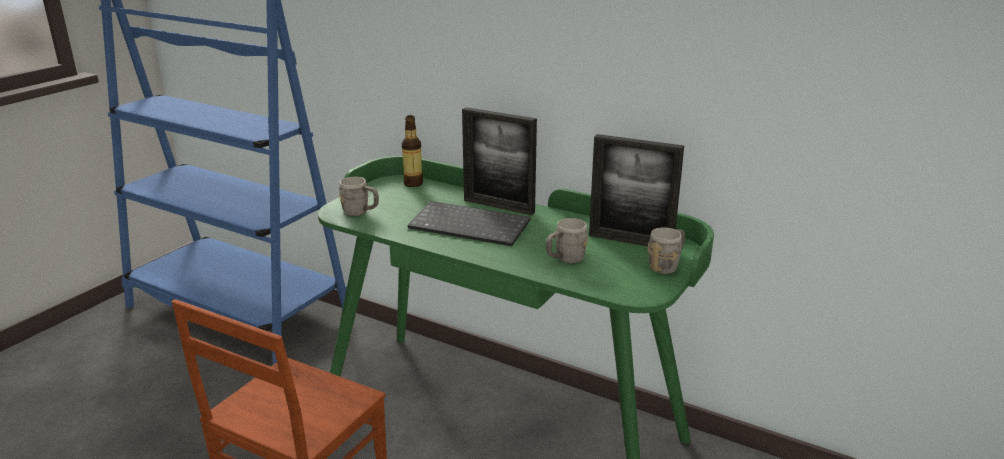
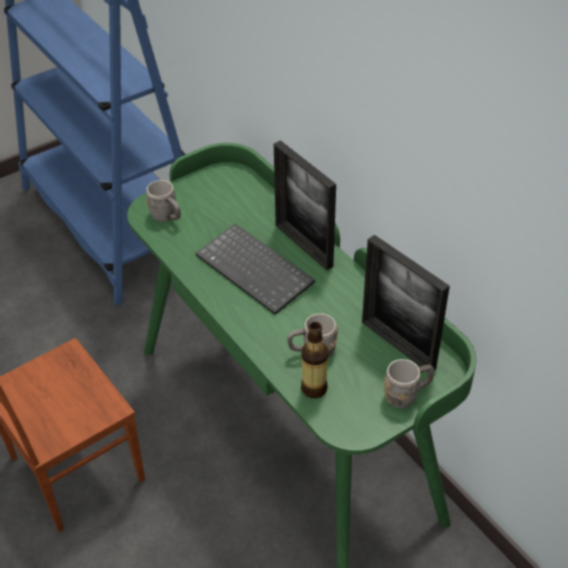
camera: 25 degrees right, 20 degrees up
(413, 183) = (243, 183): bottle -> bottle (314, 388)

